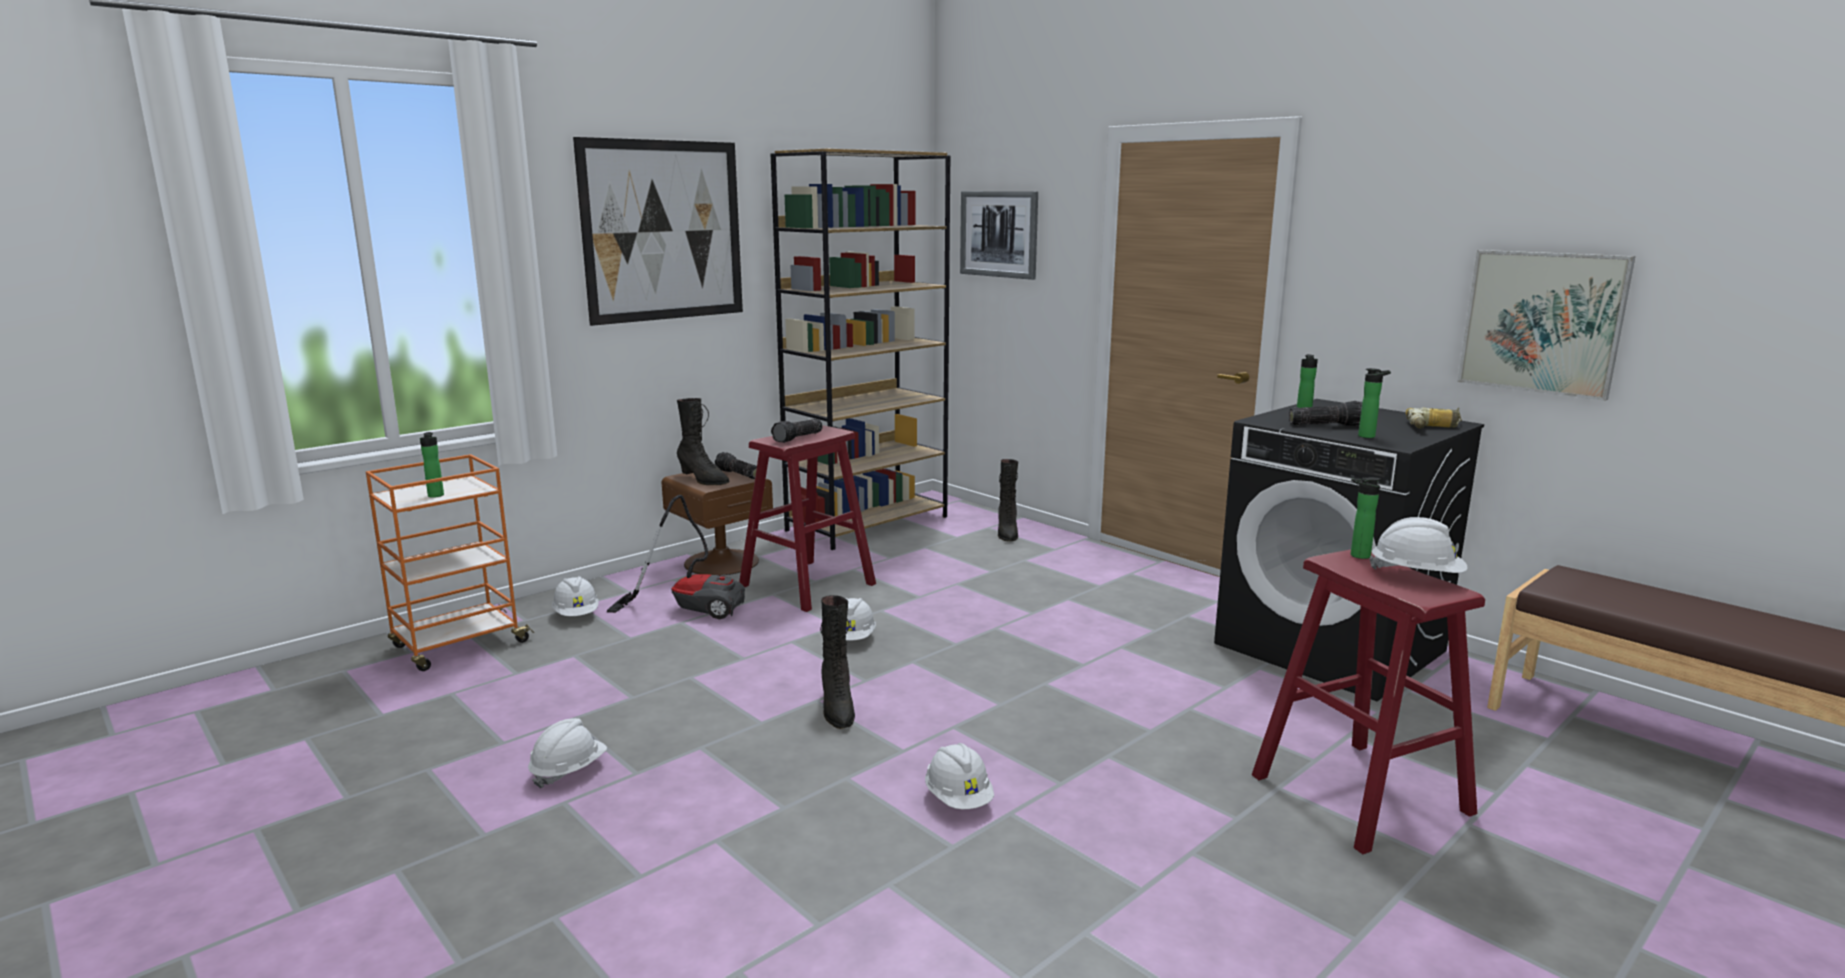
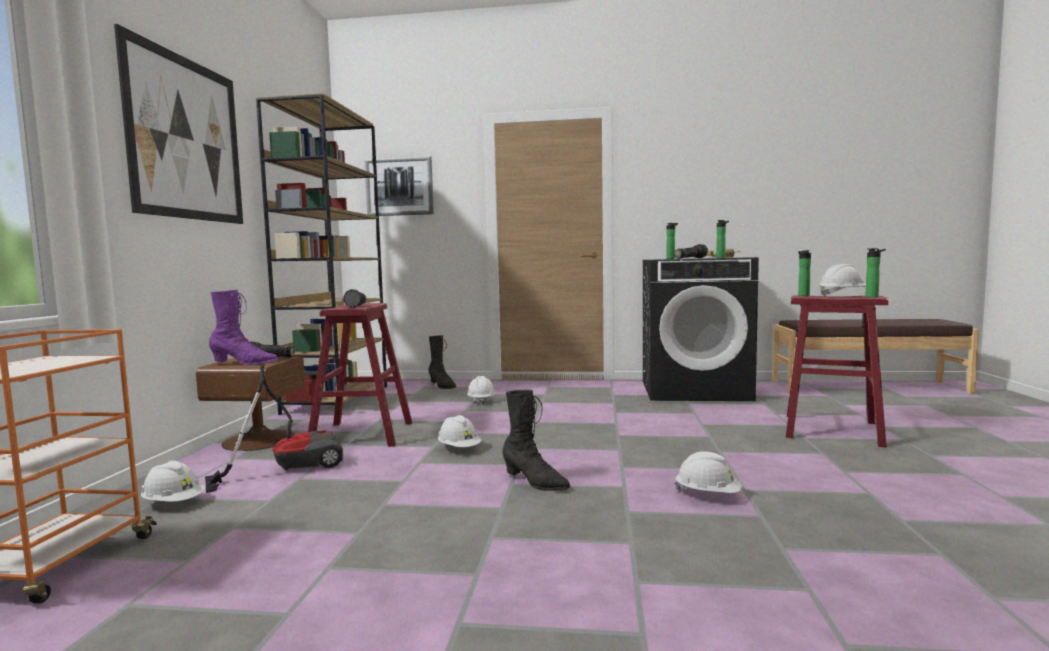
camera: 40 degrees left, 10 degrees down
(435, 496) = (41, 366): bottle -> bottle (874, 297)
(568, 771) = (411, 601): white hard hat -> white hard hat (481, 401)
(703, 480) = (244, 363): black boot -> purple boot
(1542, 322) = (751, 204): picture -> none

